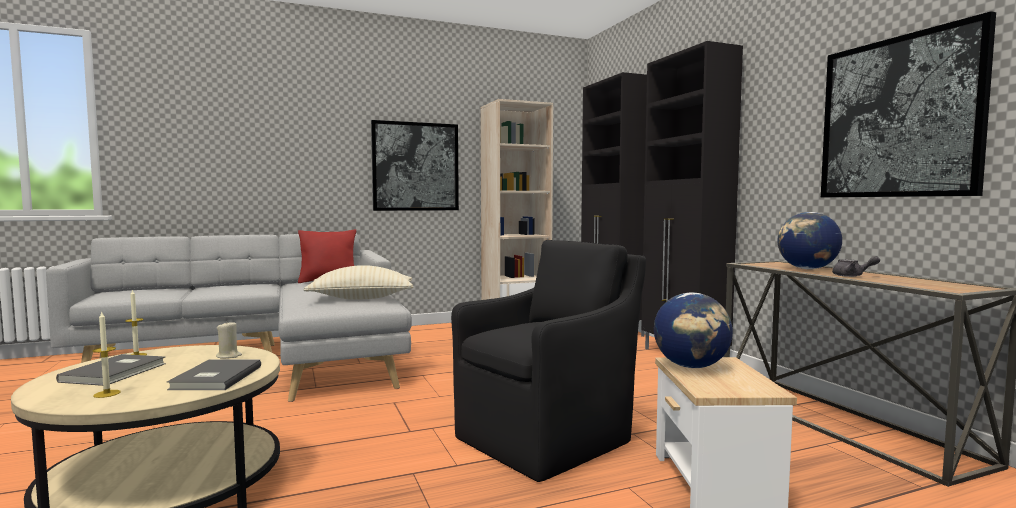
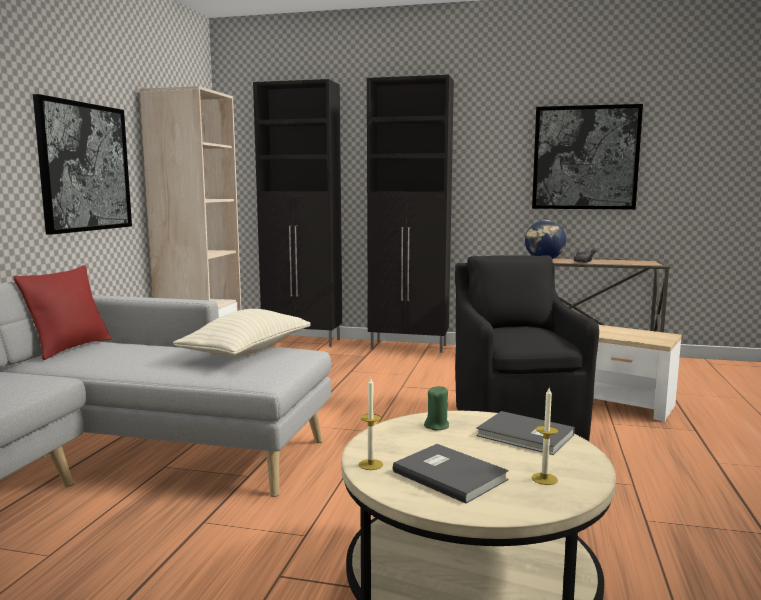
camera: 55 degrees left, 5 degrees up
(228, 356) = (437, 426): beige candle -> green candle
(691, 366) = (609, 334): globe -> none

